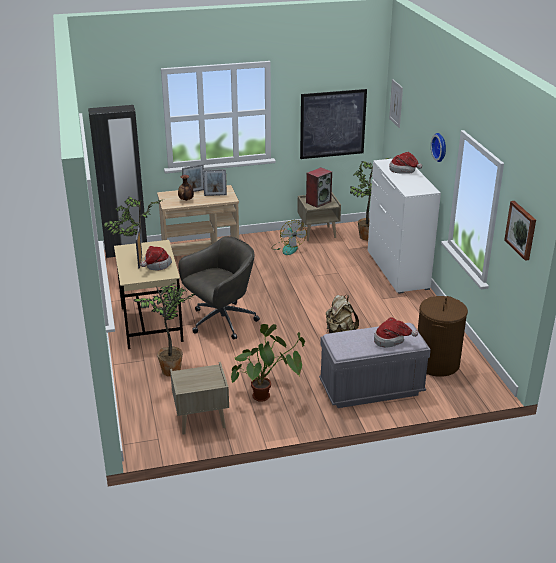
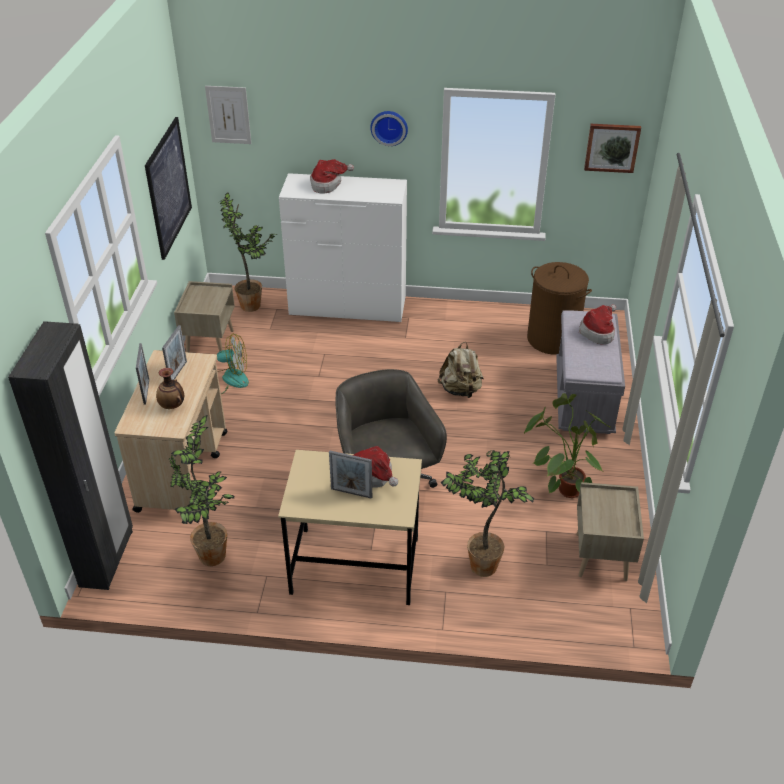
camera: 70 degrees left, 10 degrees up
(318, 202) = (204, 300): speaker -> none

